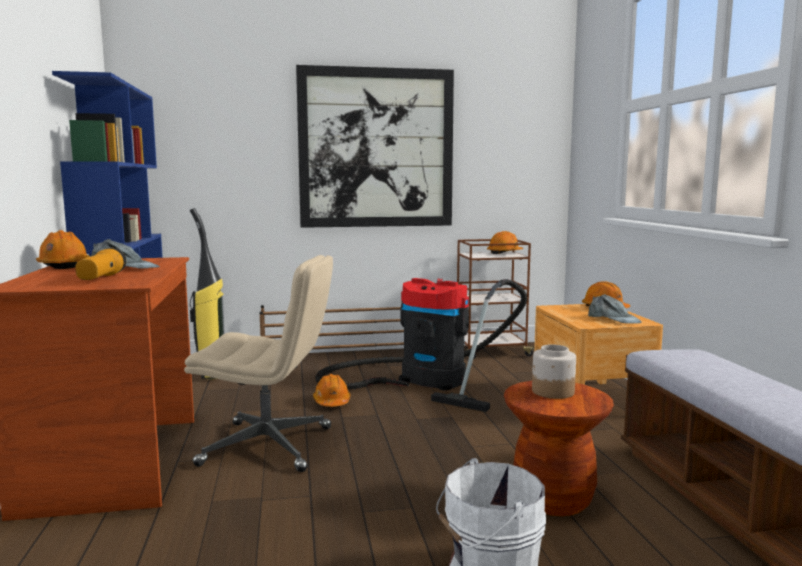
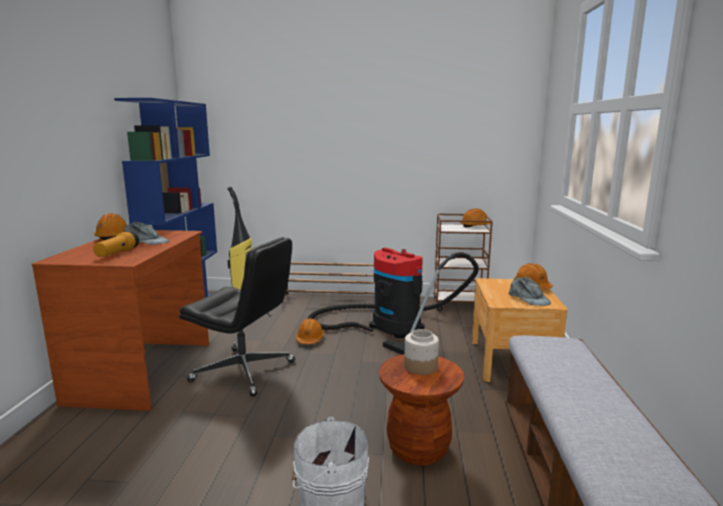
camera: 15 degrees right, 5 degrees up
(269, 446) = (244, 371): beige office chair -> black office chair
(376, 148) = (372, 139): picture -> none

